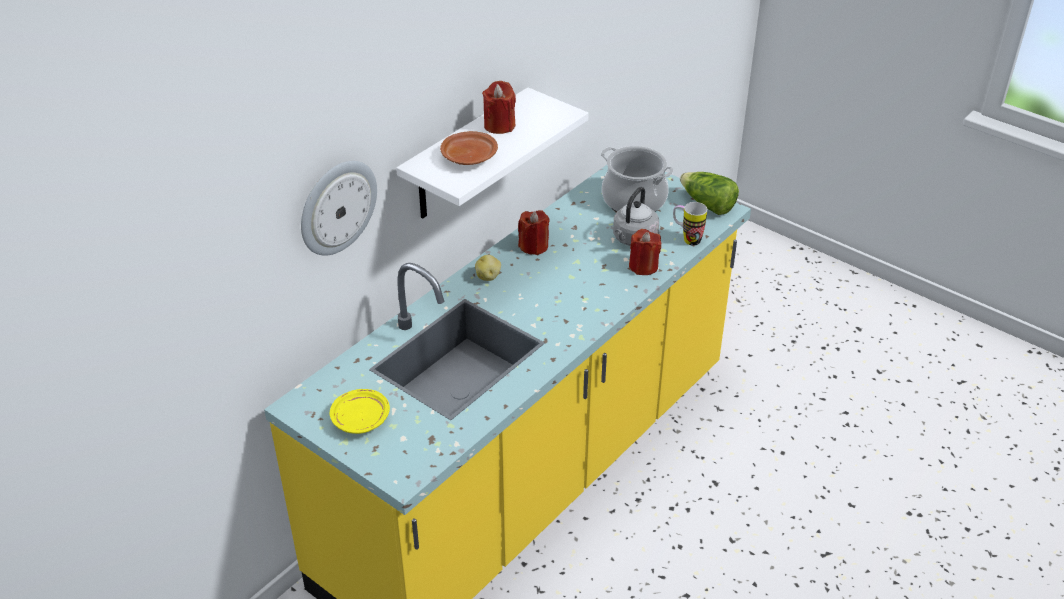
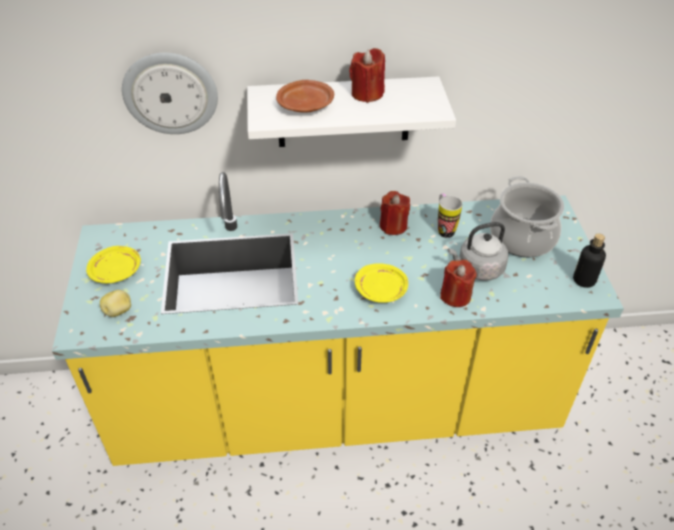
camera: 45 degrees right, 5 degrees up
(488, 276) = (330, 228): potato -> potato (119, 311)
(589, 295) = (381, 290): none -> yellow plate
(686, 239) = (525, 297): mug -> mug (444, 229)
(707, 205) = (584, 280): lettuce -> bottle

